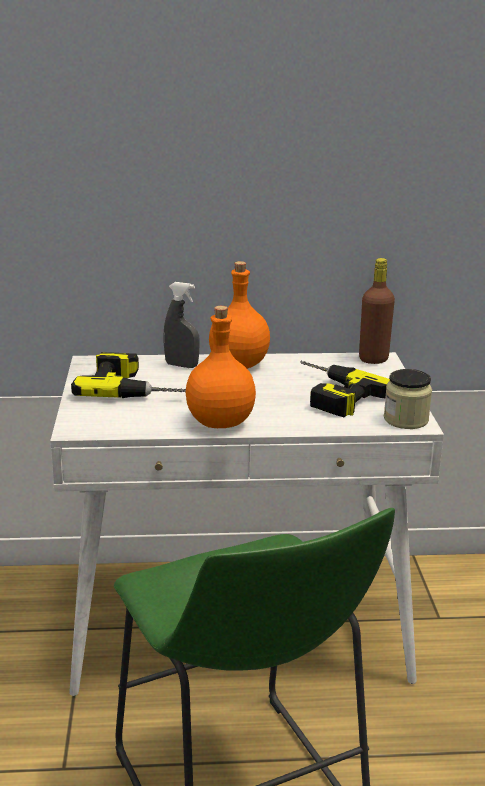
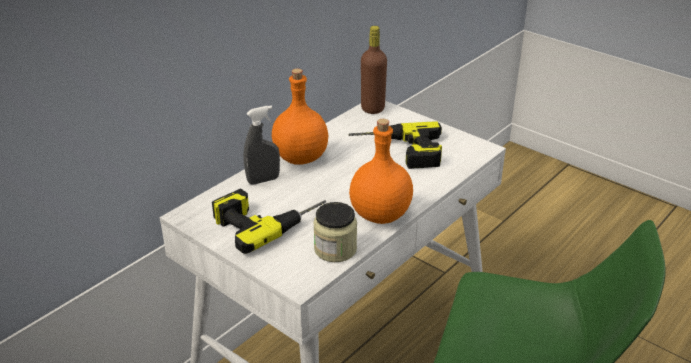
camera: 45 degrees left, 10 degrees up
(406, 420) = (472, 148): jar -> jar (335, 249)

